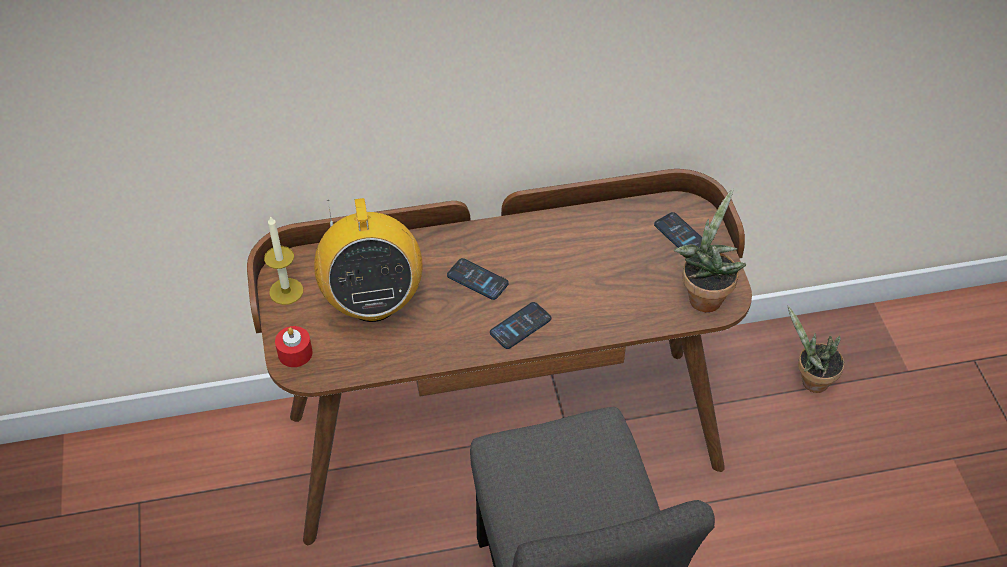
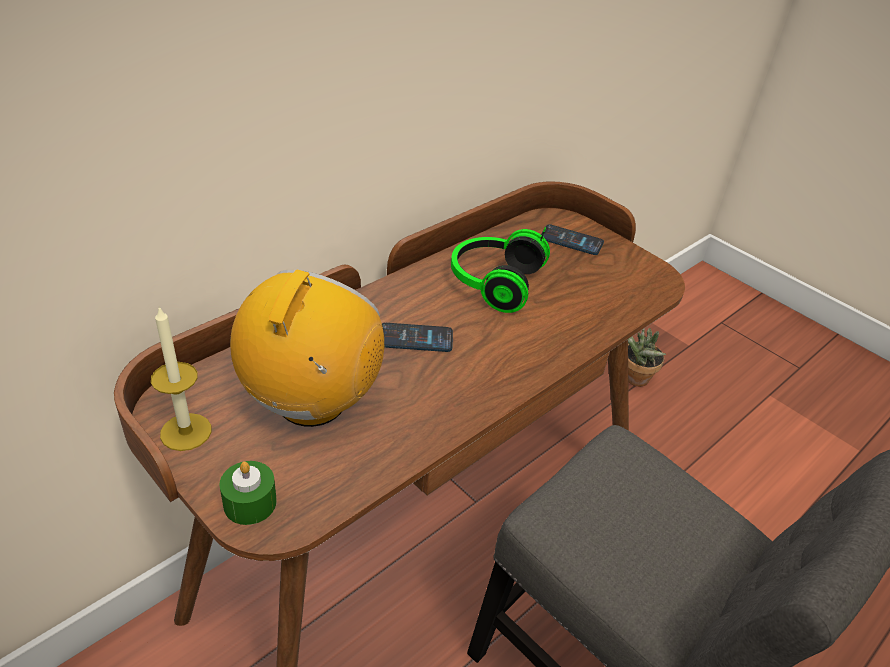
camera: 35 degrees left, 10 degrees down
(295, 353) = (250, 503): red candle -> green candle
(372, 301) = (311, 403): radio -> radio turned 120 degrees counterclockwise
(520, 326) = (500, 367): phone -> none
(576, 253) = (493, 283): none -> headphones
(703, 295) = (638, 280): potted plant -> none

